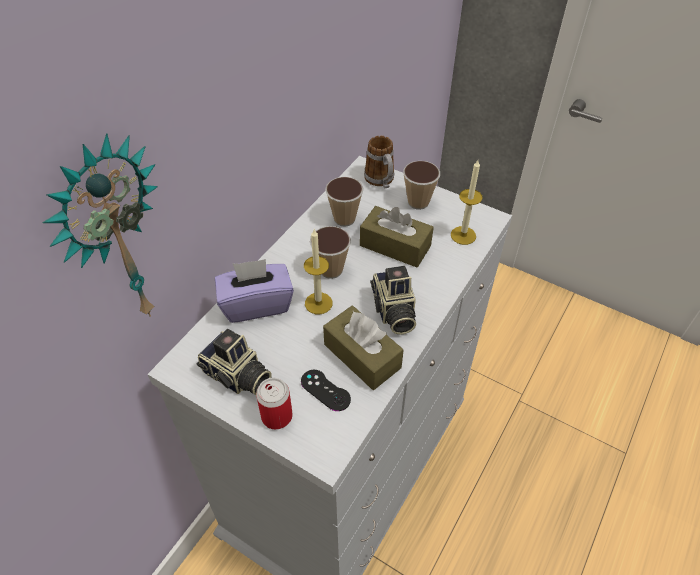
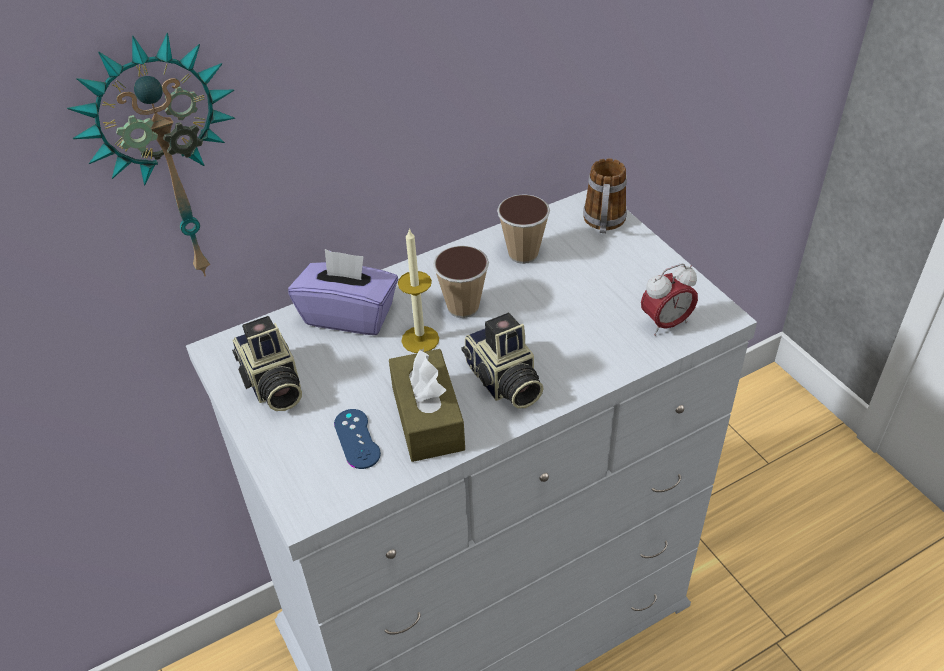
camera: 30 degrees right, 5 degrees down
(277, 416) = (283, 444): can -> none
(325, 390) = (357, 439): black game controller -> blue game controller
(393, 311) = (503, 382): camera -> camera turned 45 degrees counterclockwise
(395, 246) = (564, 306): brown tissue box -> none
(418, 202) = (634, 264): cup -> none
(463, 235) = (665, 324): candle -> alarm clock

